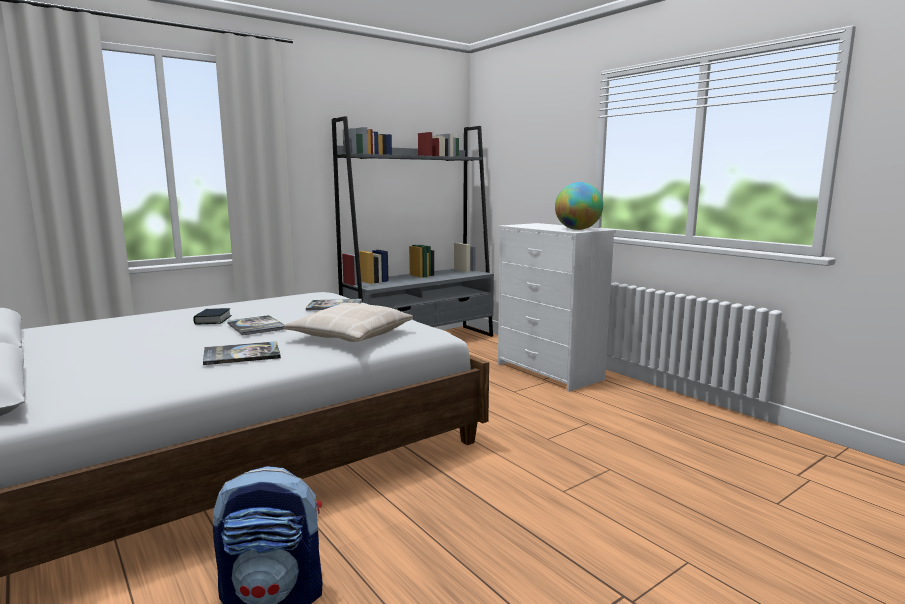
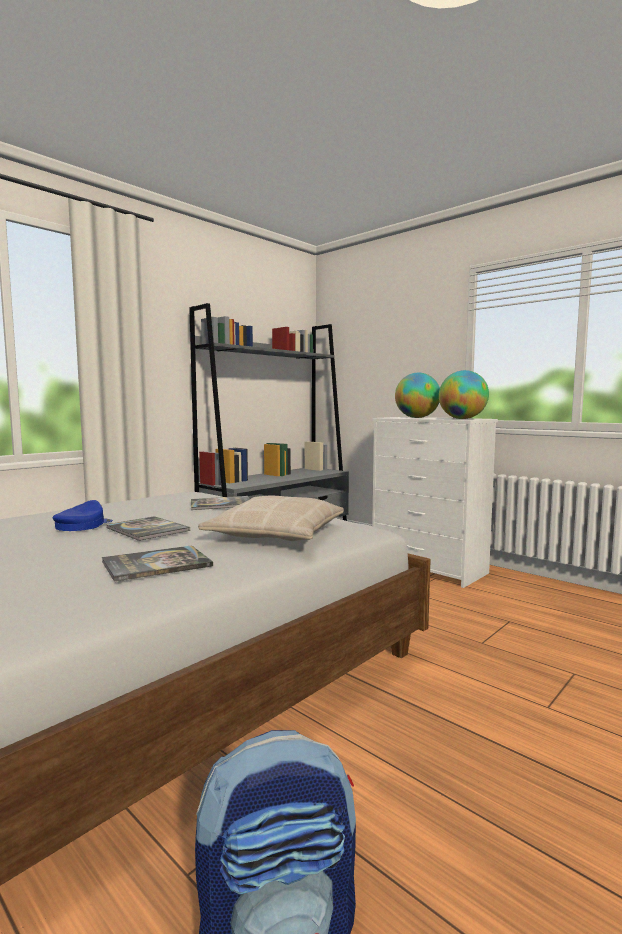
camera: 10 degrees left, 5 degrees down
(213, 320) = (83, 525): book -> blue cap
(541, 226) = (417, 417): none -> globe

